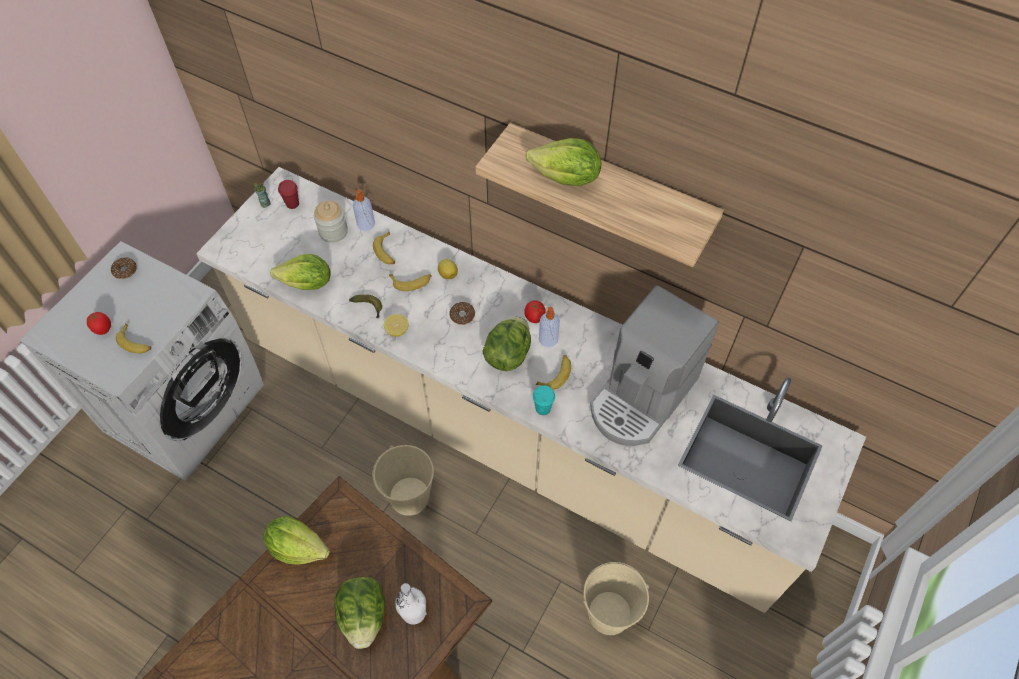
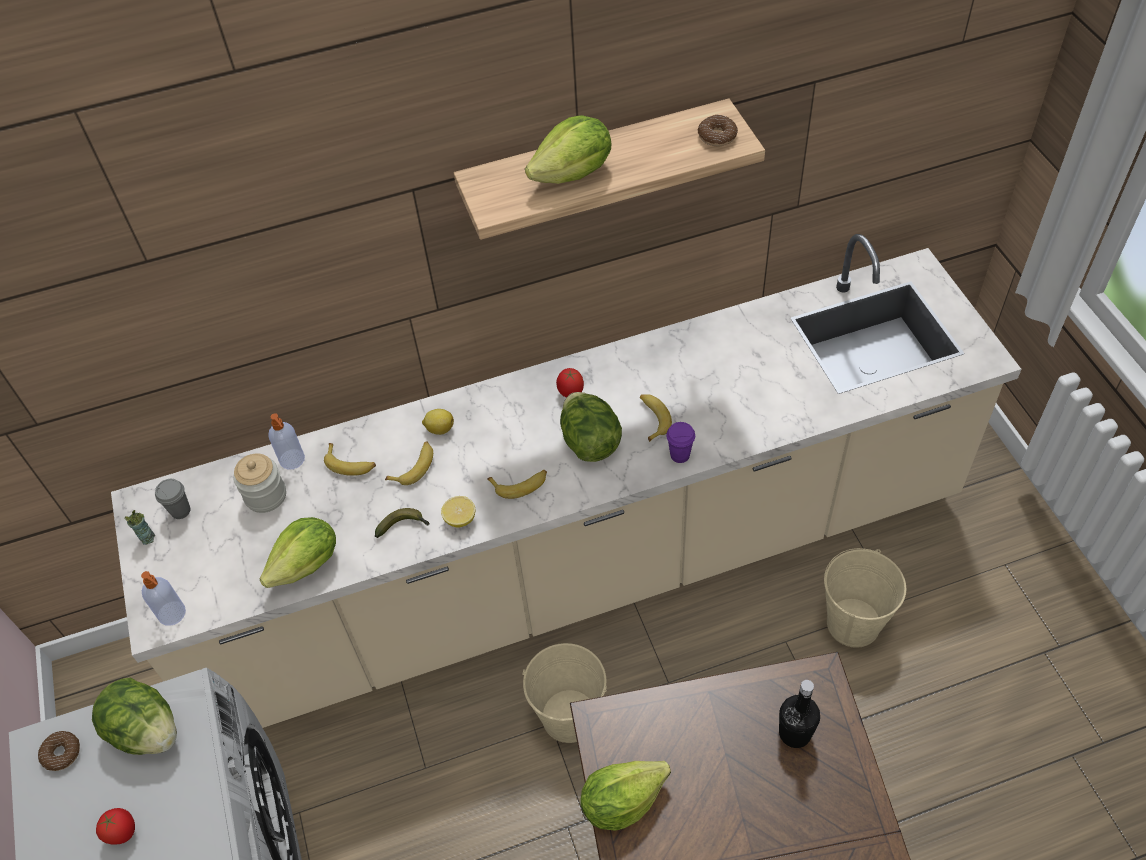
camera: 45 degrees left, 5 degrees down
(135, 343) = (185, 805): banana -> banana (520, 485)
(292, 204) = (180, 511): red cup -> grey cup
(364, 616) = (760, 786): lettuce -> lettuce (146, 731)
(414, 612) = (795, 733): white bottle -> black bottle
(462, 315) = (503, 450): donut -> donut (717, 136)
(543, 408) = (680, 455): turquoise cup -> purple cup
(548, 340) = (607, 398): soap dispenser -> soap dispenser (172, 614)
(641, 397) = (742, 370): coffee machine -> none

